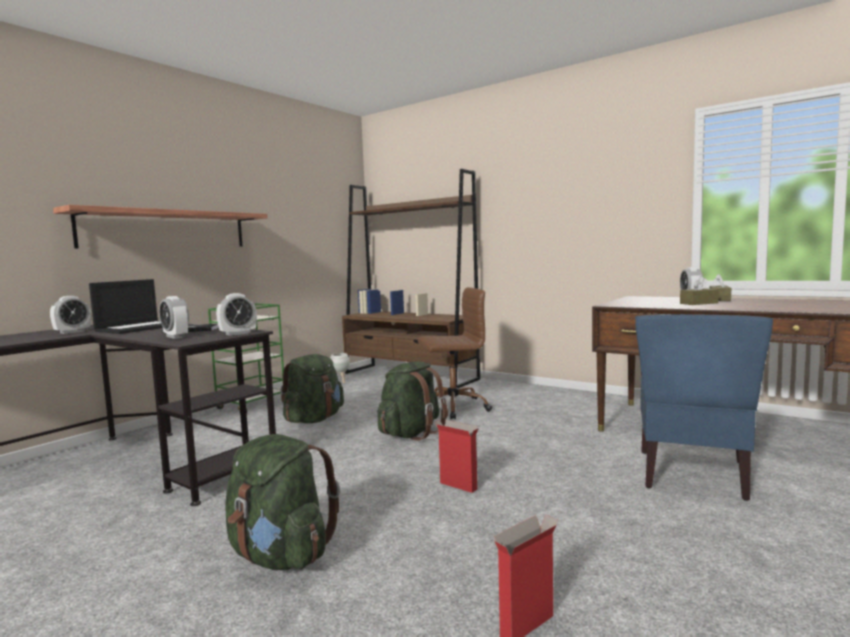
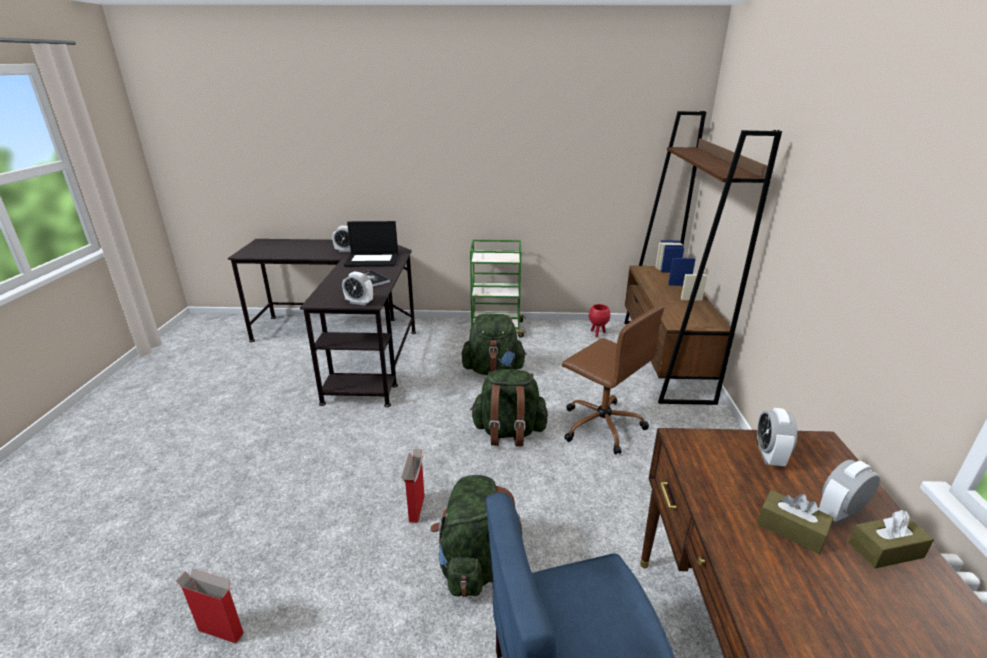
camera: 55 degrees right, 20 degrees up
(167, 229) = (444, 168): shelf -> none
(176, 337) = (337, 289): alarm clock -> alarm clock (769, 456)
(280, 556) = (272, 473): green backpack -> green backpack (474, 564)
(340, 382) = (597, 333): white planter -> red planter

